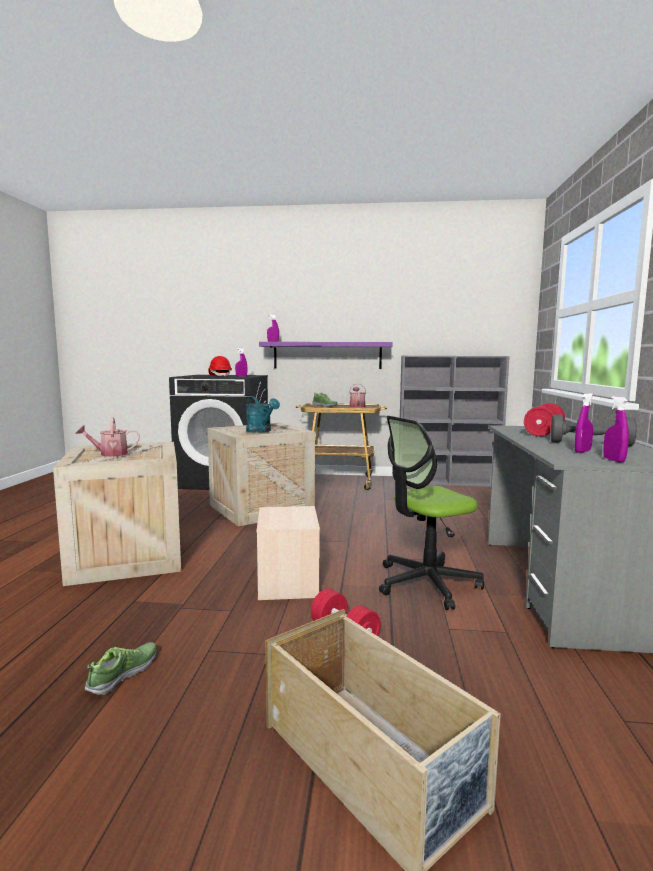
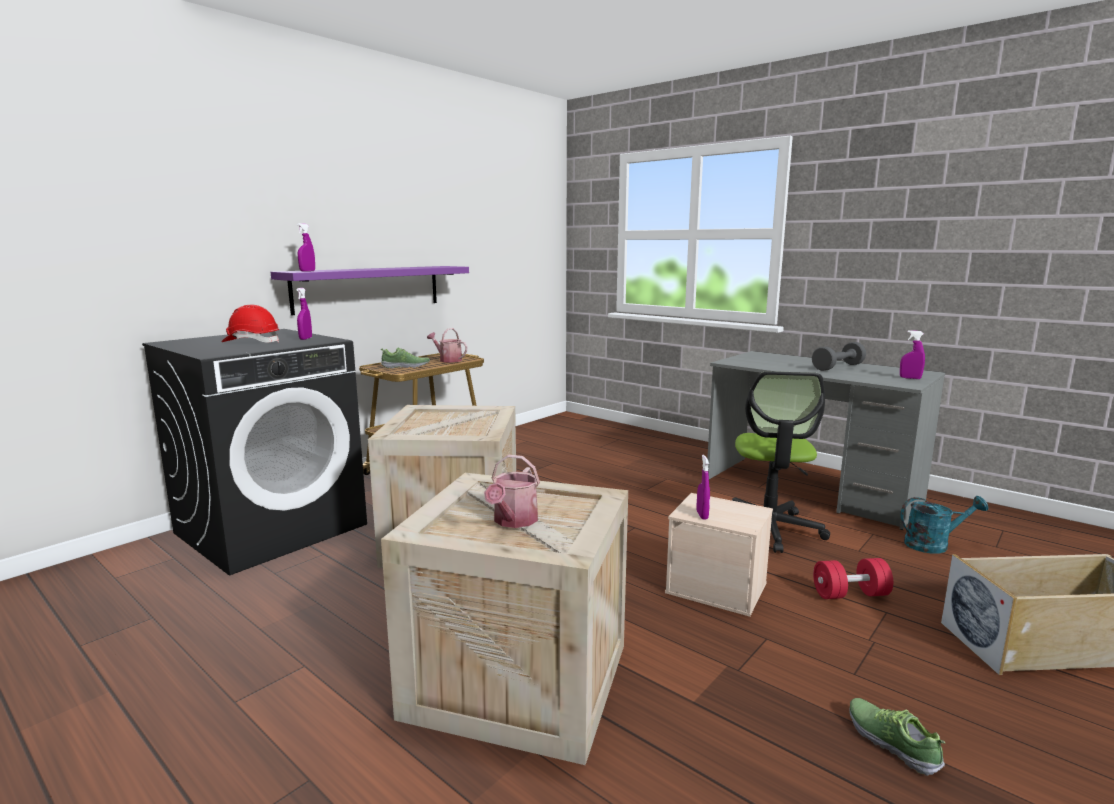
camera: 55 degrees left, 5 degrees up
(261, 431) = (461, 423): turquoise watering can -> turquoise watering can (933, 544)
(448, 482) = (521, 433): grey bookcase -> none
(543, 433) = (775, 363): red dumbbell -> none
(582, 451) = (870, 375): purple spray bottle -> purple spray bottle (702, 515)

